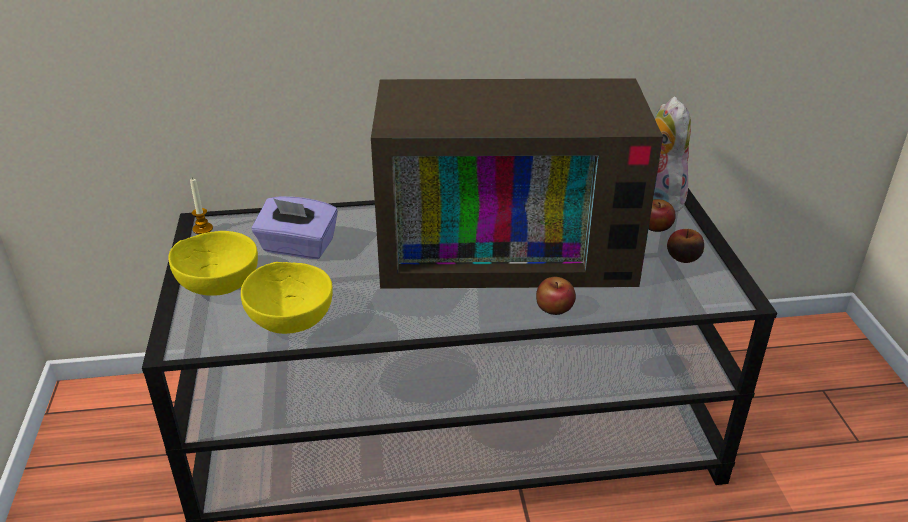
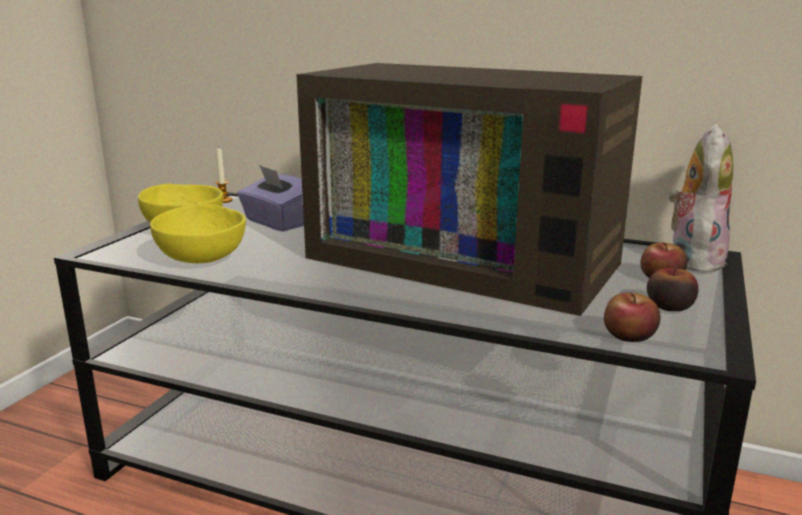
camera: 30 degrees right, 15 degrees down
(554, 308) = (455, 307): apple -> apple (629, 336)

